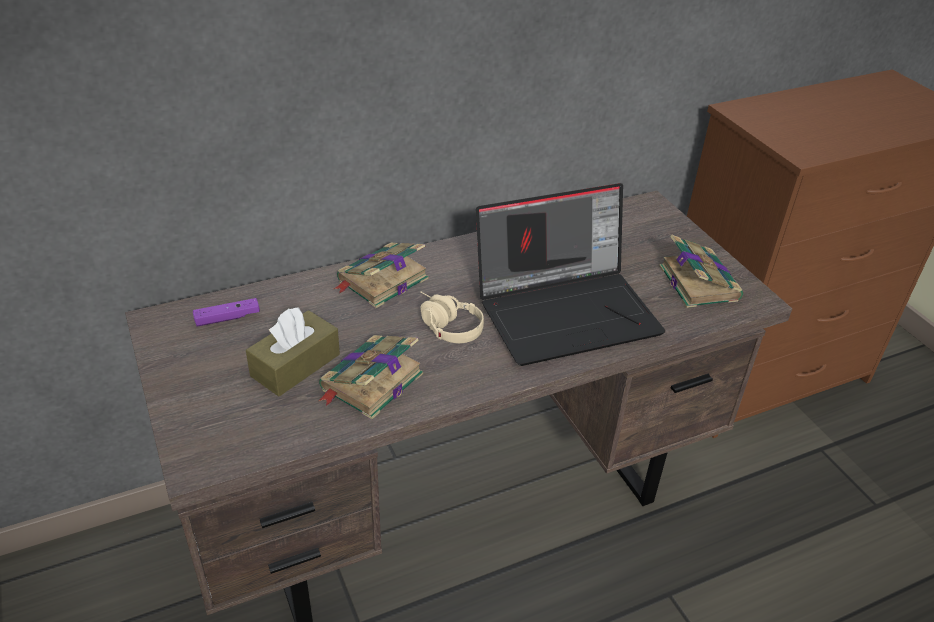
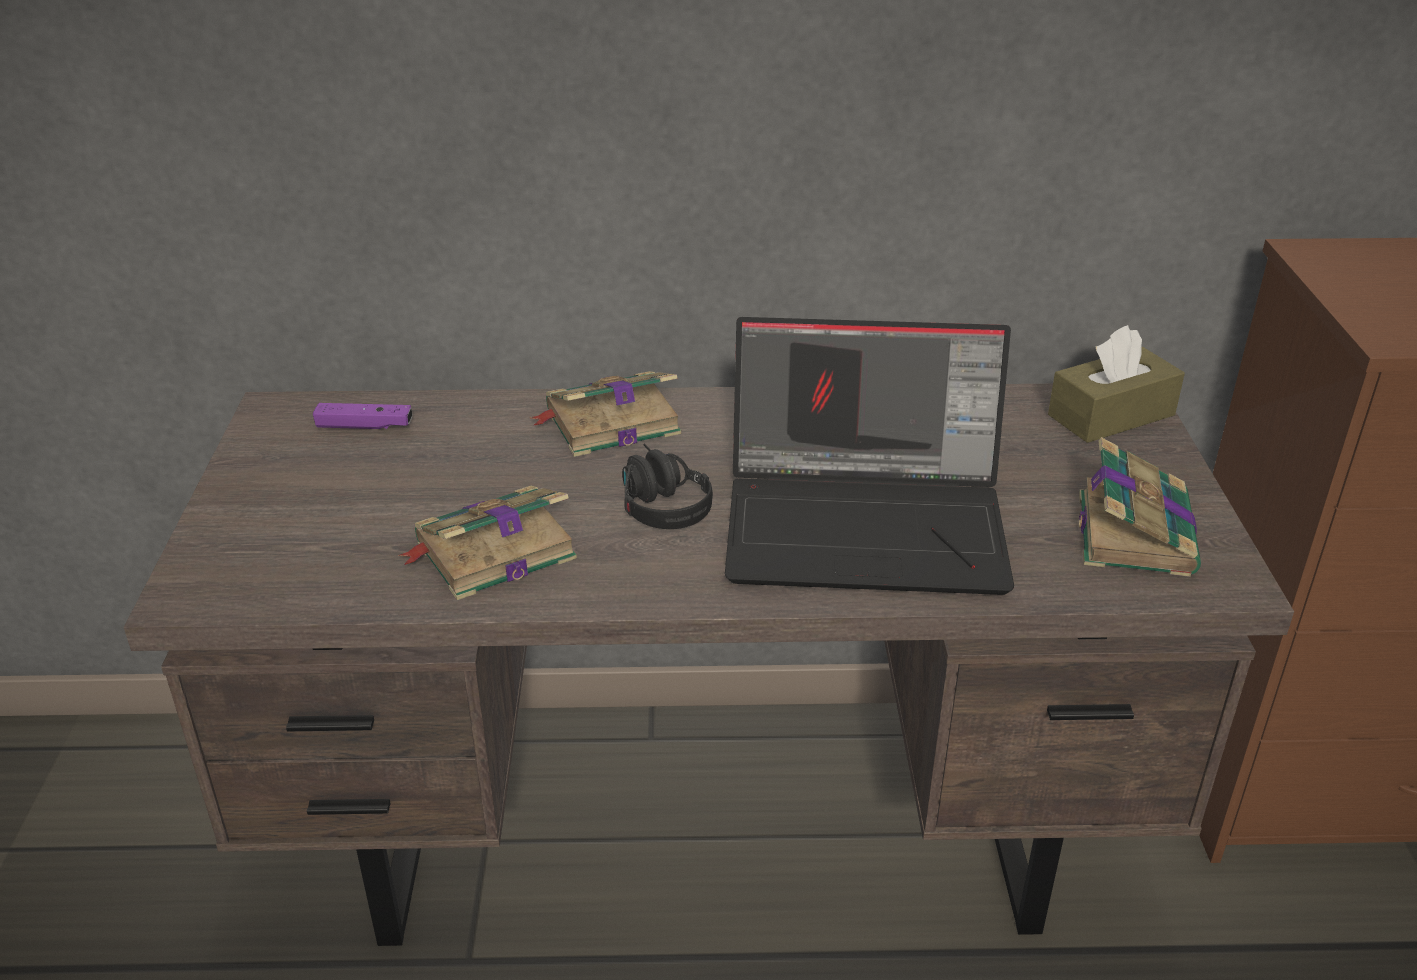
camera: 25 degrees right, 5 degrees down
(295, 365) = (407, 504): brown tissue box -> brown tissue box (1111, 415)
(444, 325) = (657, 501): beige headphones -> black headphones

